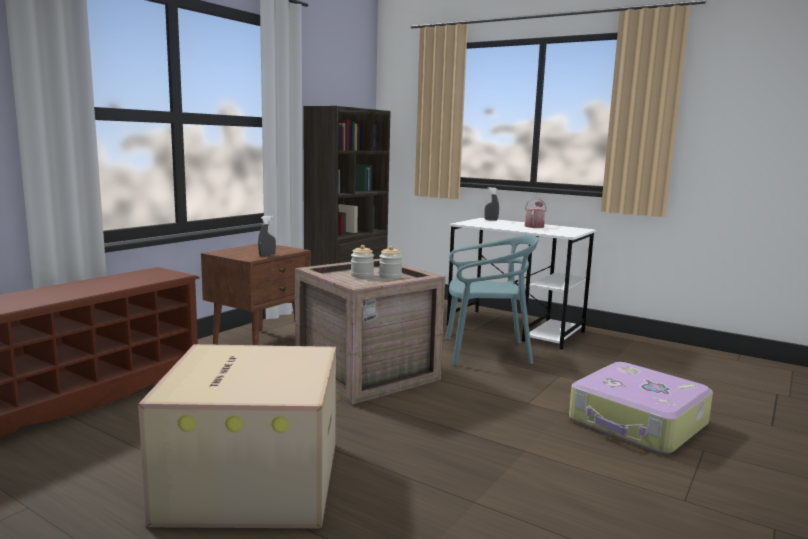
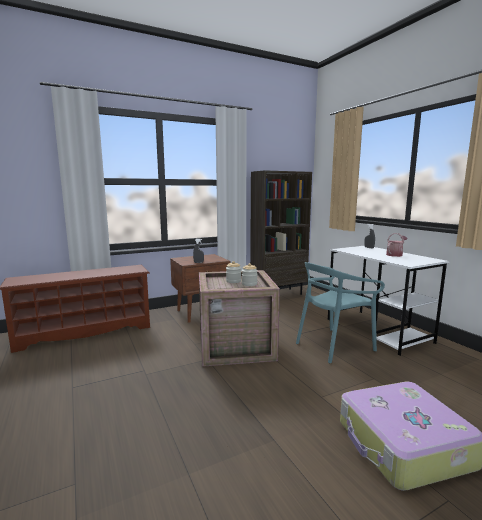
camera: 30 degrees right, 0 degrees up
(250, 479) = (91, 403): cardboard box -> none
(485, 352) = (333, 345): turquoise chair -> turquoise chair turned 120 degrees clockwise

